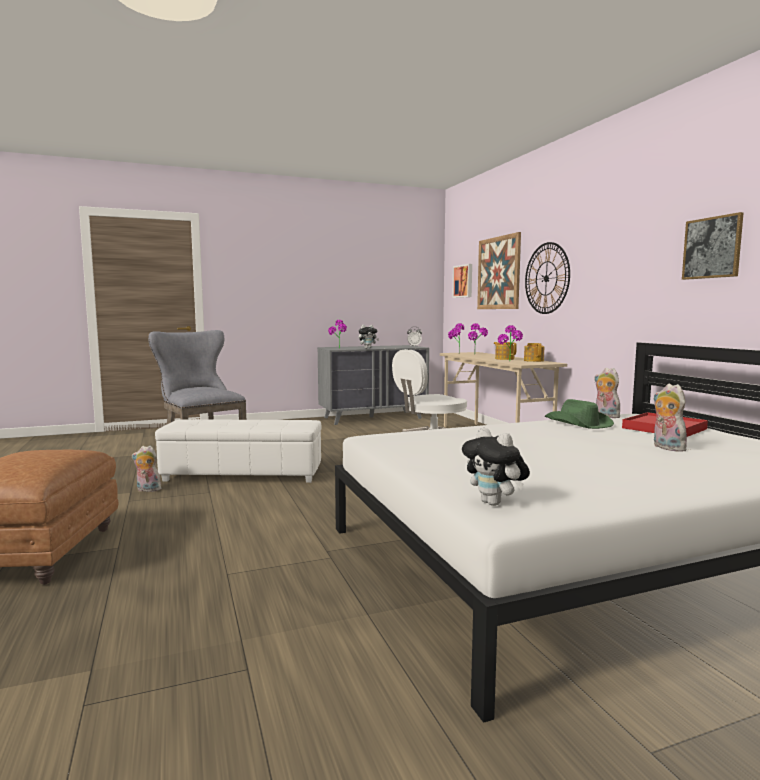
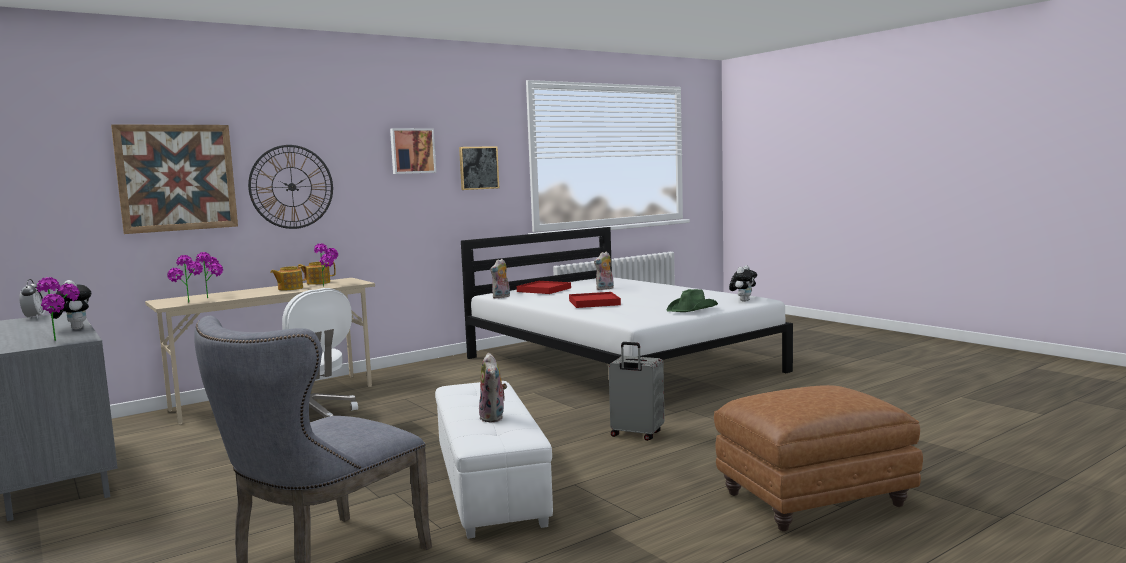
camera: 105 degrees left, 0 degrees up
(147, 490) = (592, 522): plush toy -> plush toy (494, 417)
(279, 522) = (636, 435): none -> grey suitcase
(463, 281) = (53, 188): picture -> picture (412, 151)
(529, 436) = (594, 303): none -> red tray
(578, 424) = (539, 299): green hat -> green hat (692, 309)

